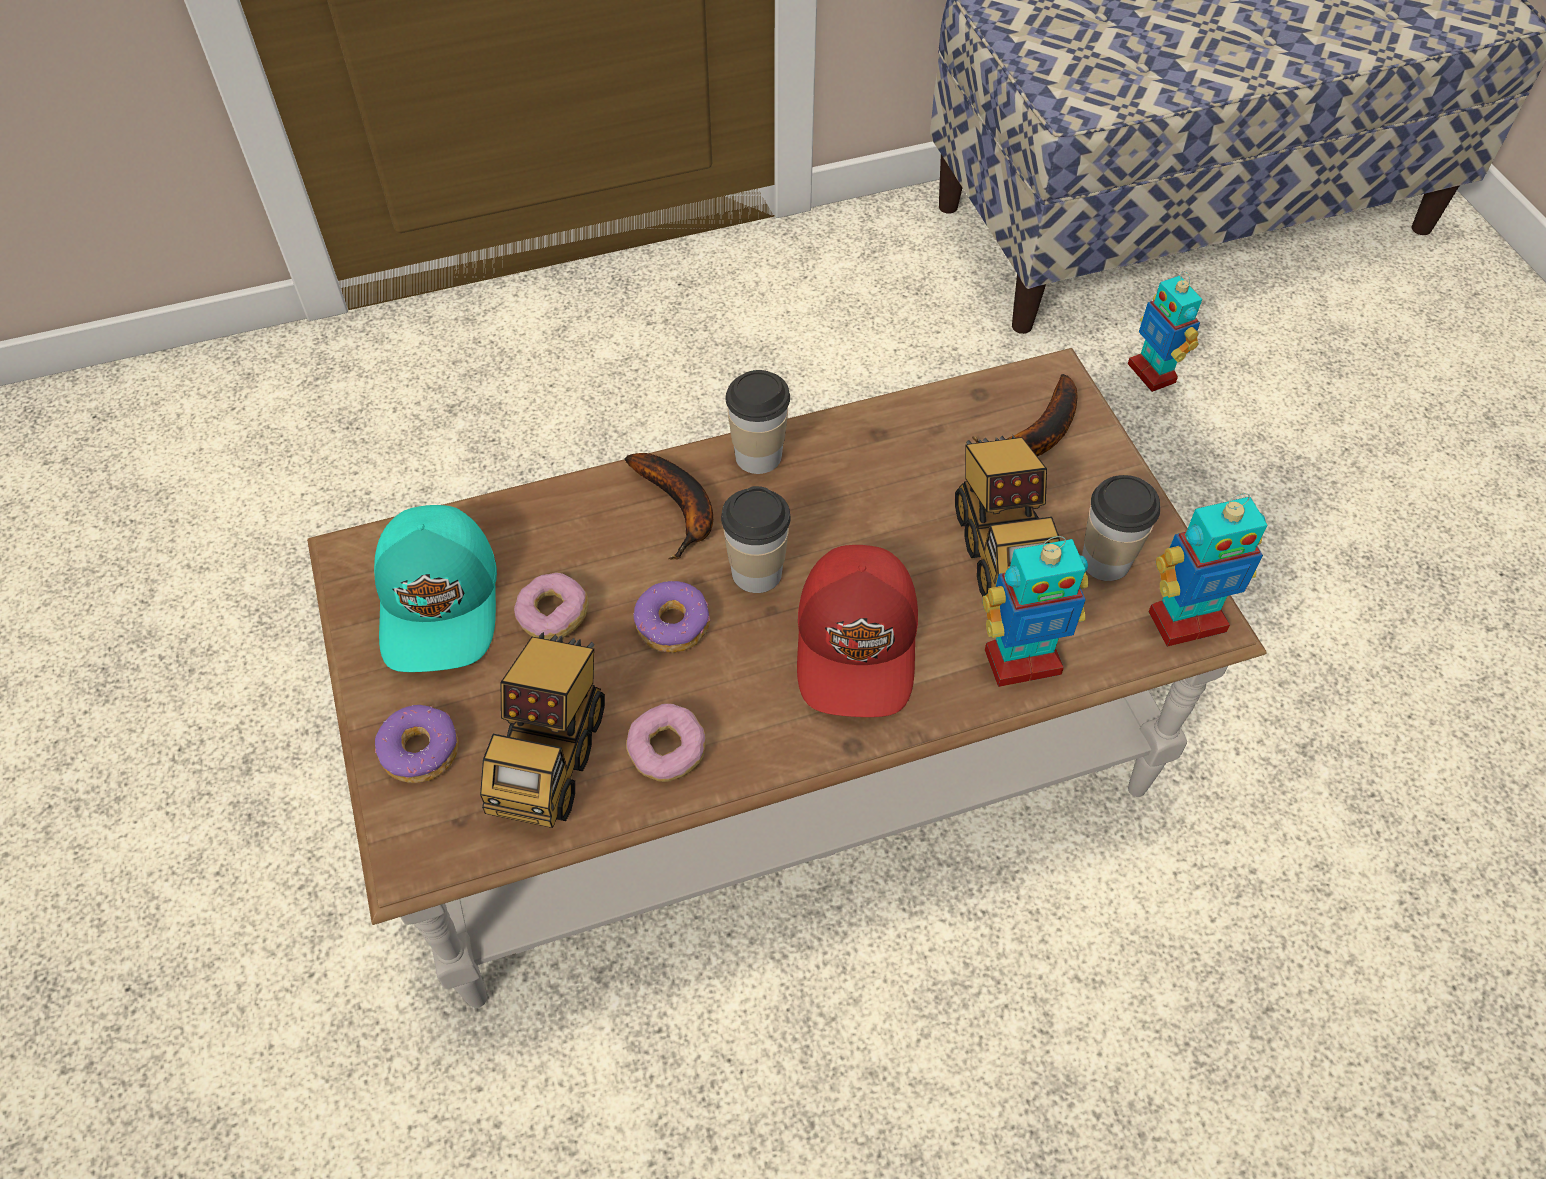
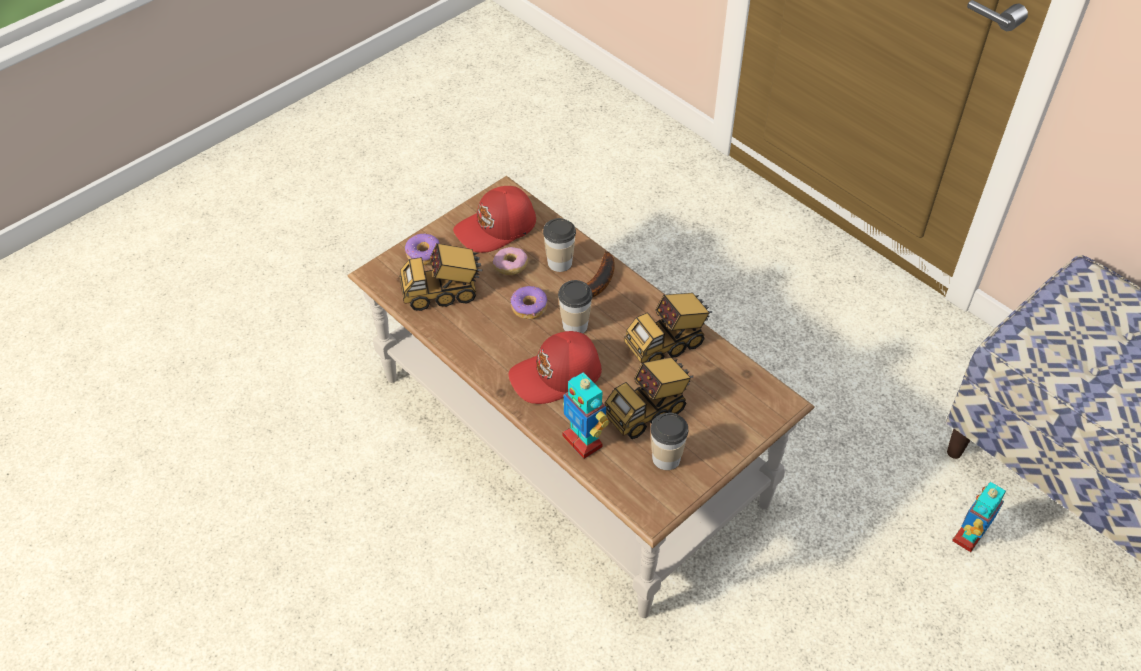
camera: 65 degrees right, 5 degrees down
(442, 602) = (497, 228): turquoise cap -> red cap
(667, 751) = (464, 330): donut -> none
(758, 456) = (645, 301): cup -> cup (559, 263)
(870, 465) = (667, 344): none -> toy truck
(1037, 435) = (733, 406): banana -> none
(1185, 620) = (648, 502): toy robot -> none

